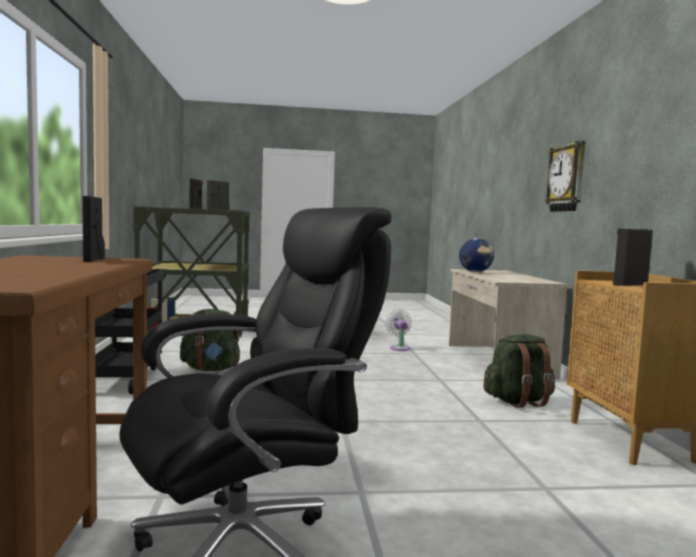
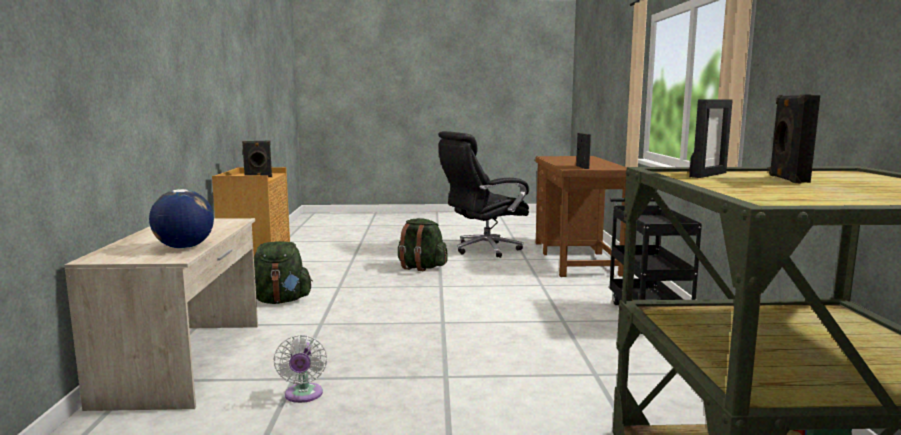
camera: 175 degrees left, 5 degrees up
(211, 369) = (579, 335): green backpack -> green backpack (421, 267)
(567, 178) = (137, 91): wall clock -> none

